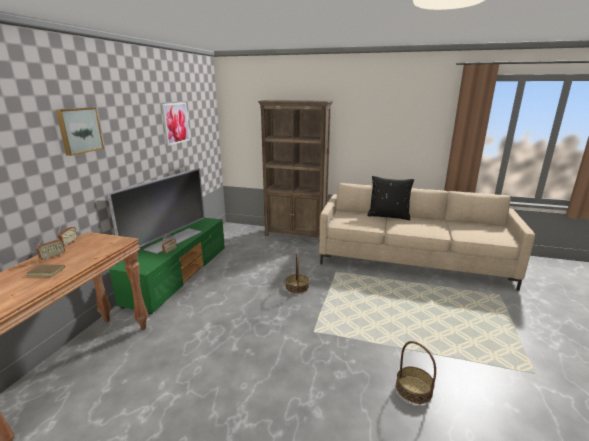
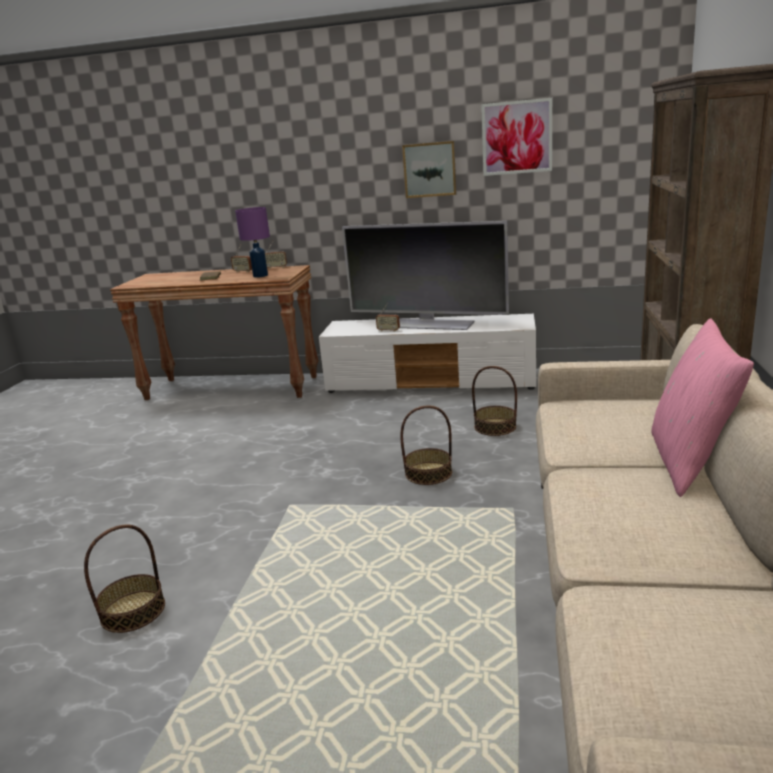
camera: 85 degrees right, 0 degrees up
(79, 130) = (320, 144): picture -> picture (430, 169)
(95, 248) = (260, 276): none -> purple table lamp
(179, 274) = (432, 382): green tv stand -> white tv stand
(258, 265) = (495, 427): none -> basket
(388, 216) = (689, 462): black pillow -> pink pillow

